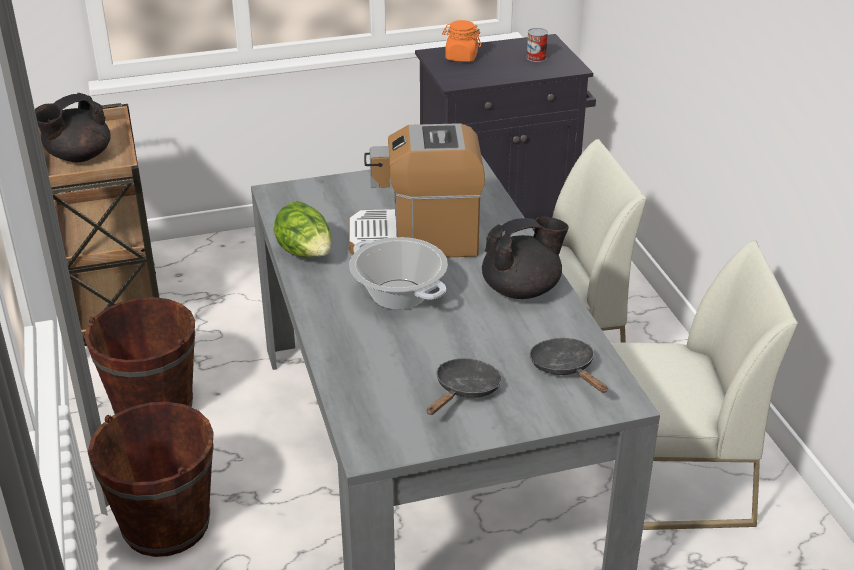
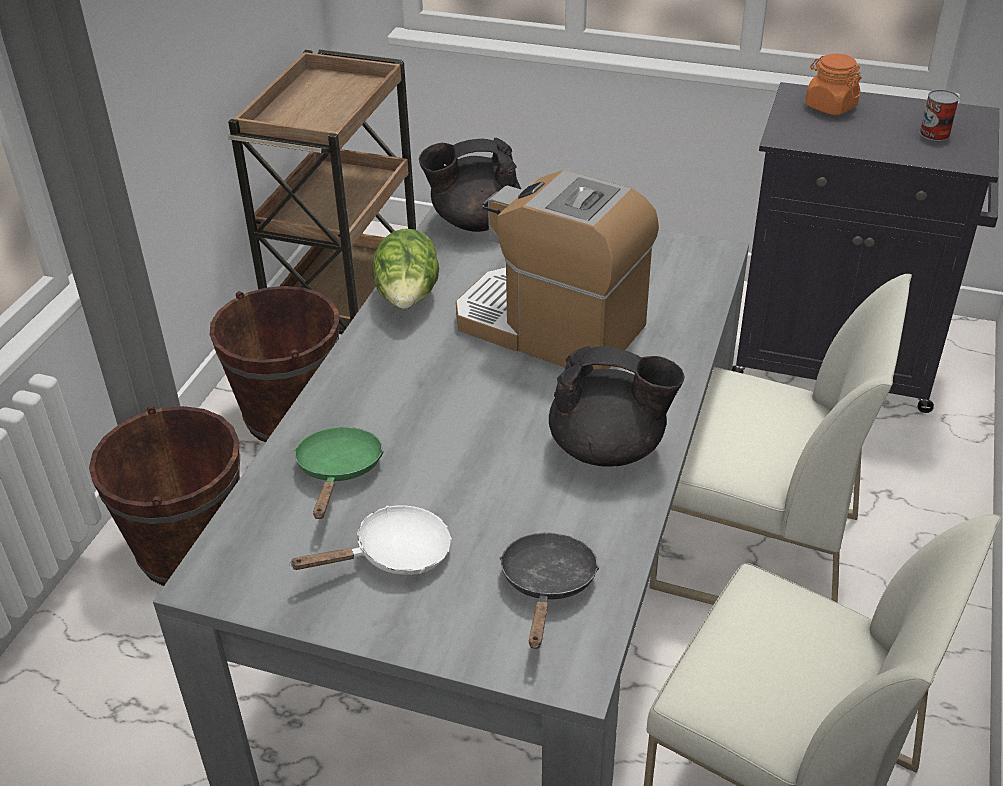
camera: 35 degrees right, 5 degrees up
(78, 157) = (306, 108): black teapot -> black teapot (475, 222)
(379, 363) = (339, 471): none -> green frying pan
(399, 294) = (455, 392): cooking pot -> none
(464, 391) = (394, 555): black frying pan -> white frying pan

